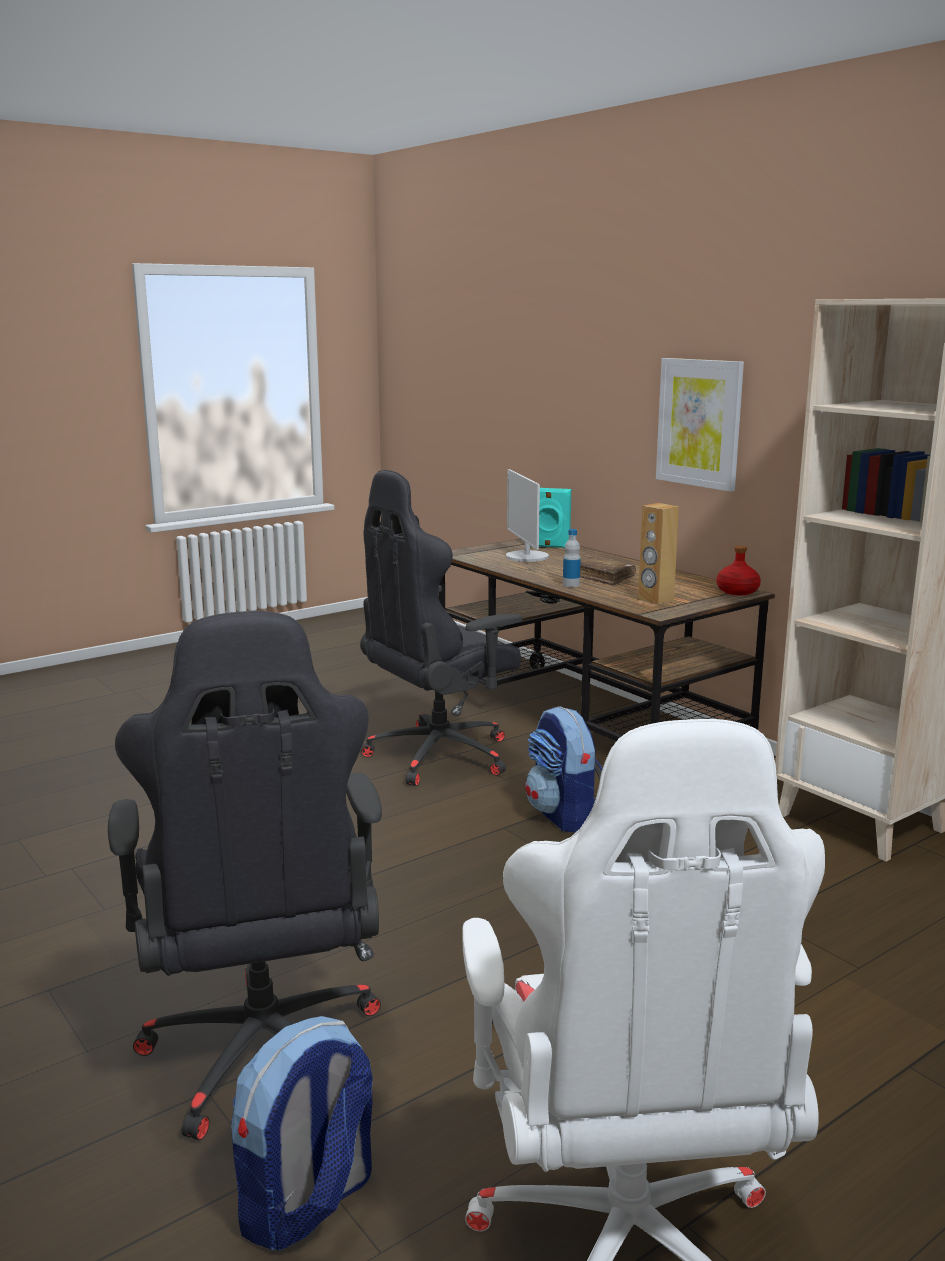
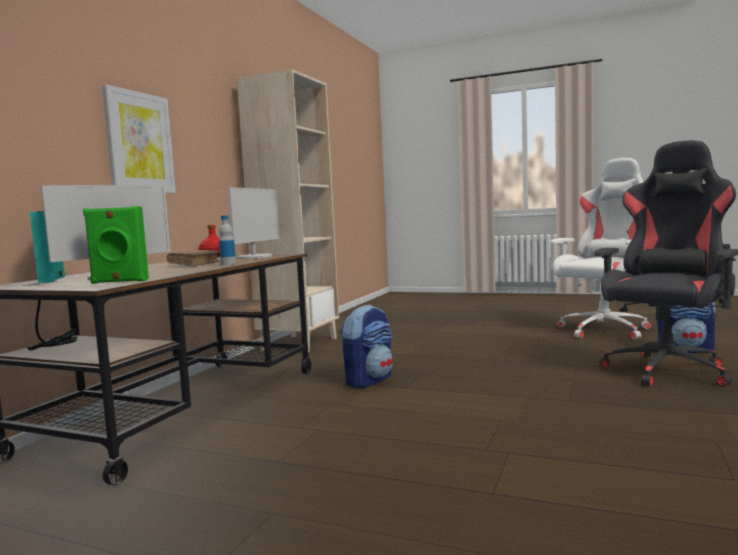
camera: 120 degrees left, 10 degrees down
(441, 755) = (310, 431): black office chair -> none
(479, 557) = (119, 281): none -> green speaker
(655, 600) = (254, 257): brown speaker -> monitor

